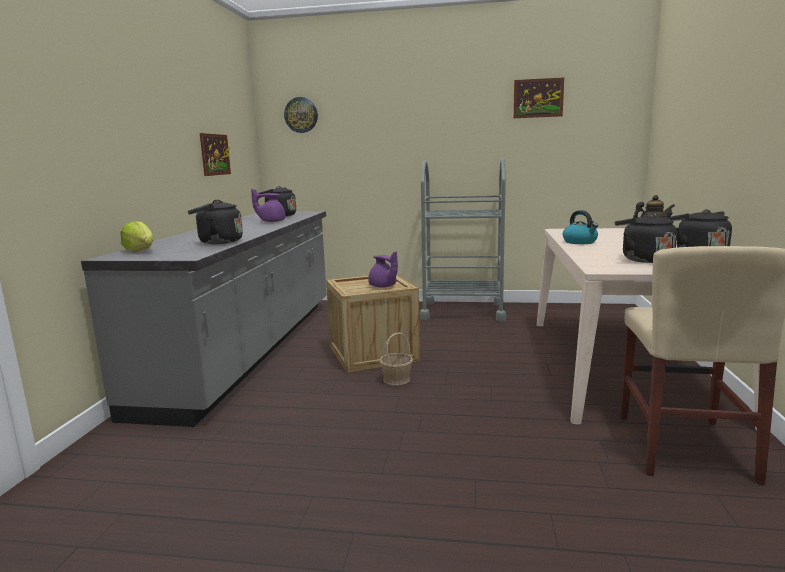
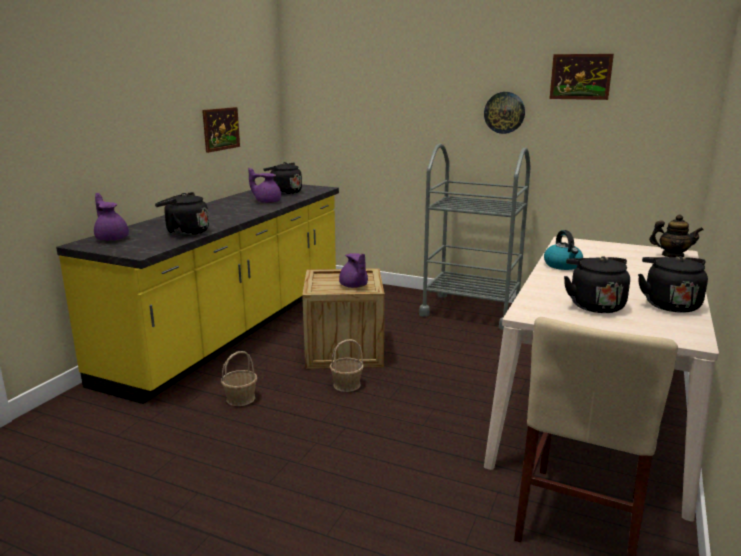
camera: 15 degrees right, 5 degrees up
(140, 251) = (112, 238): lettuce -> purple teapot
(250, 349) = (235, 327): grey counter -> yellow counter
(299, 406) = (241, 398): none -> basket
(301, 115) = (323, 82): wall clock -> wall clock (504, 112)

